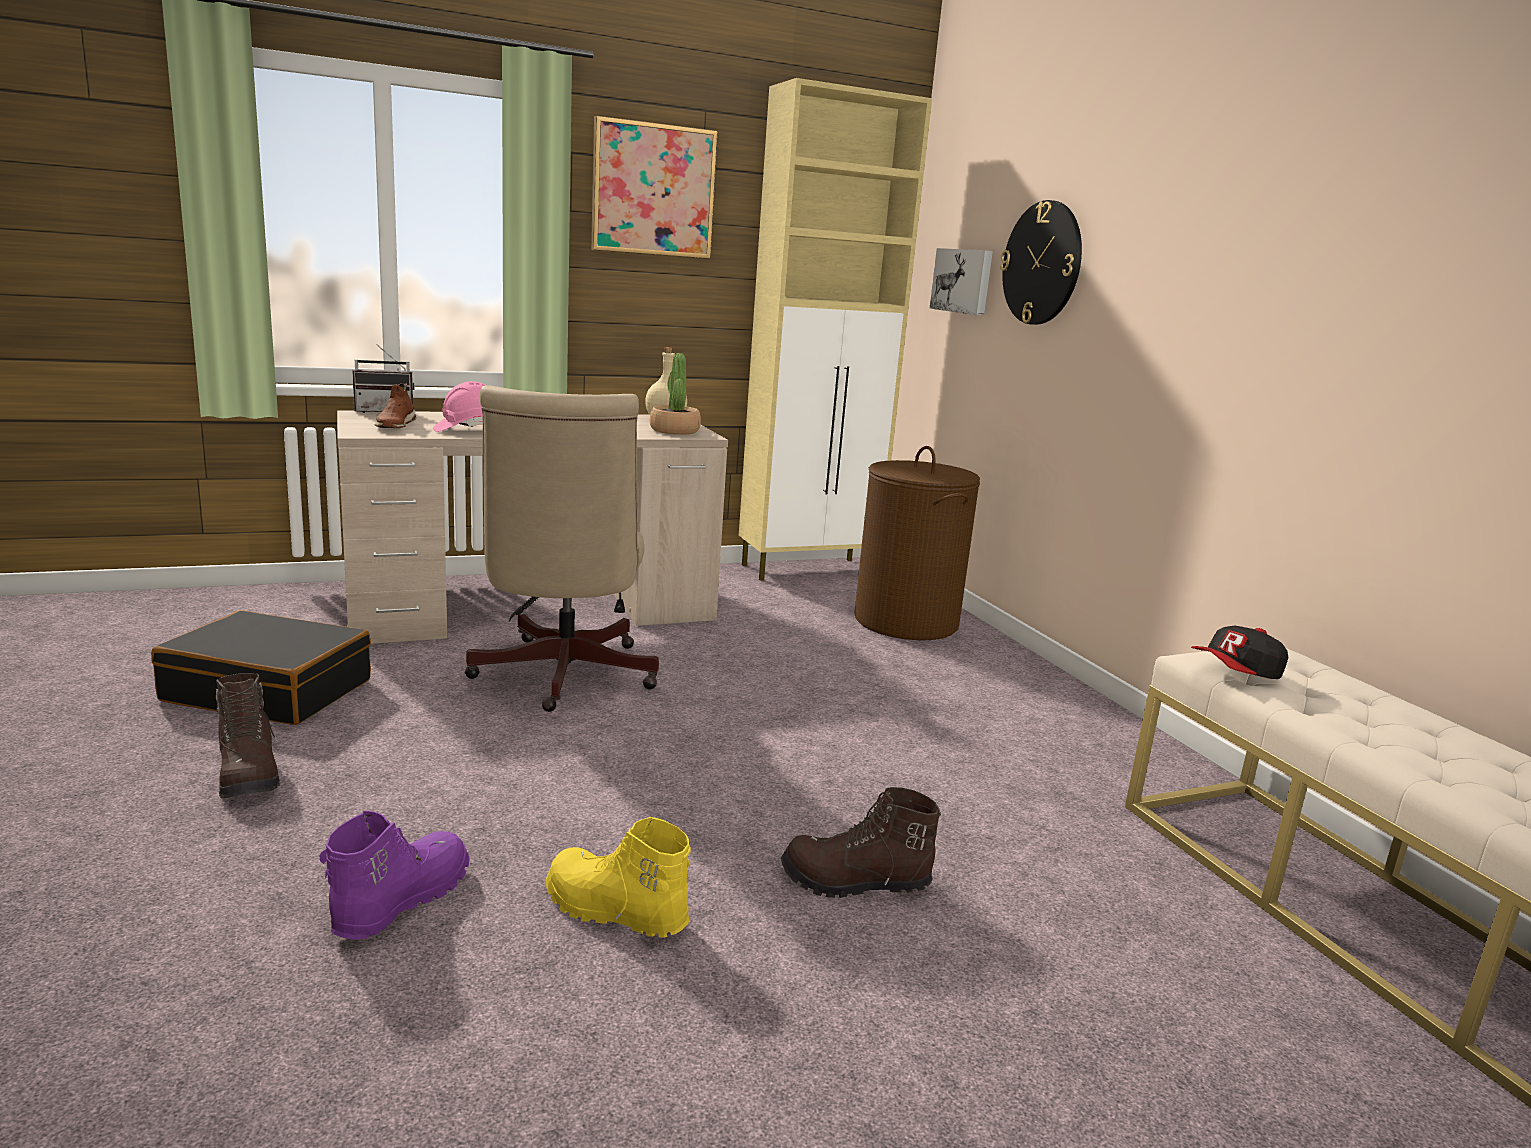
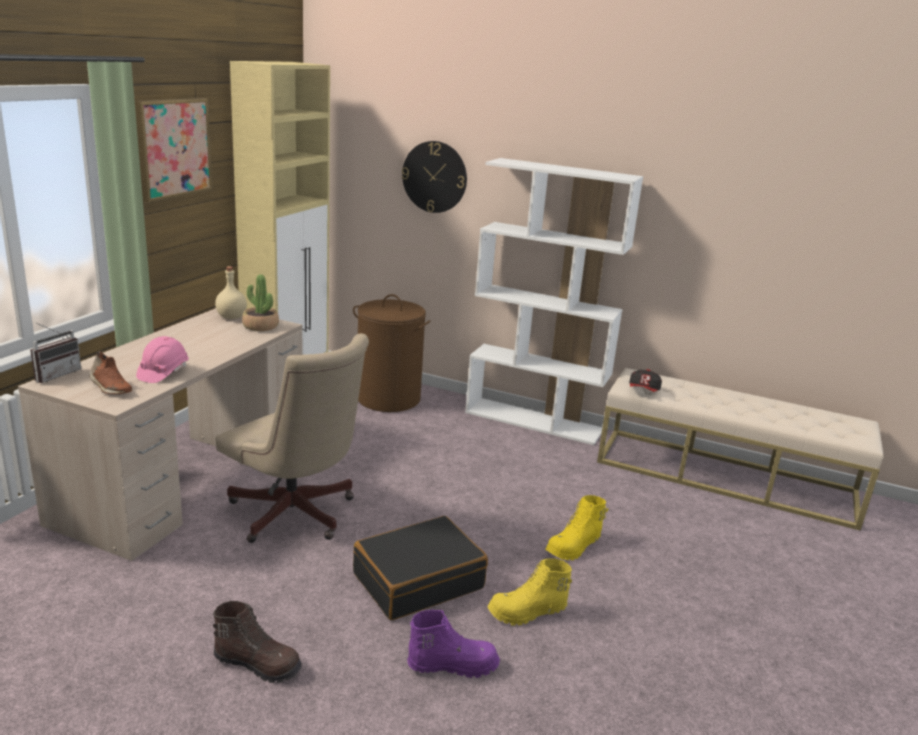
camera: 45 degrees left, 5 degrees up
(269, 690) = (153, 615): black suitcase -> black suitcase (418, 580)
(400, 901) = (452, 665): purple boot -> purple boot turned 105 degrees clockwise
(855, 882) = (574, 547): brown boot -> yellow boot
(963, 281) = (362, 180): picture -> none
(1101, 718) = (534, 421): none -> white bookcase

